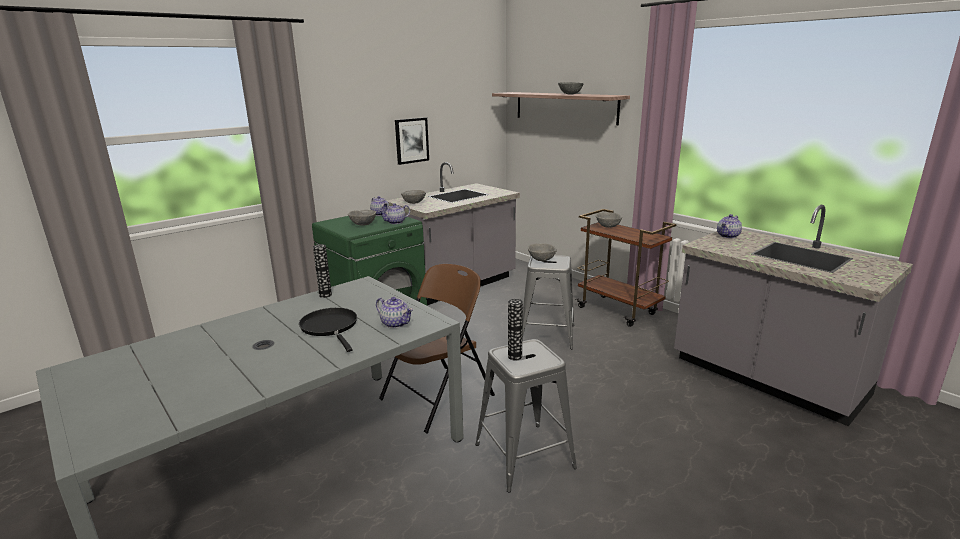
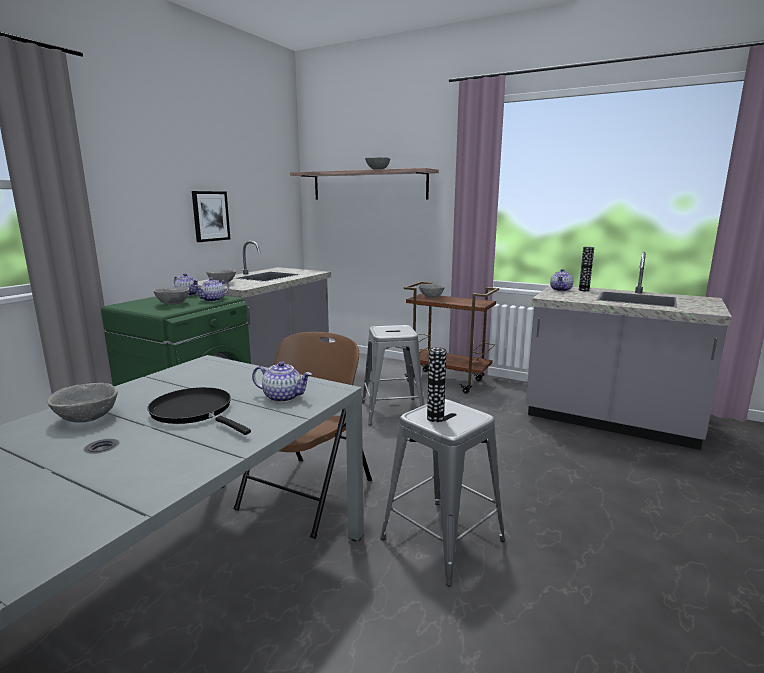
camera: 20 degrees left, 5 degrees down
(325, 295) = (162, 379): vase -> vase (584, 290)
(541, 259) = (383, 330): grey bowl -> grey bowl (87, 418)

